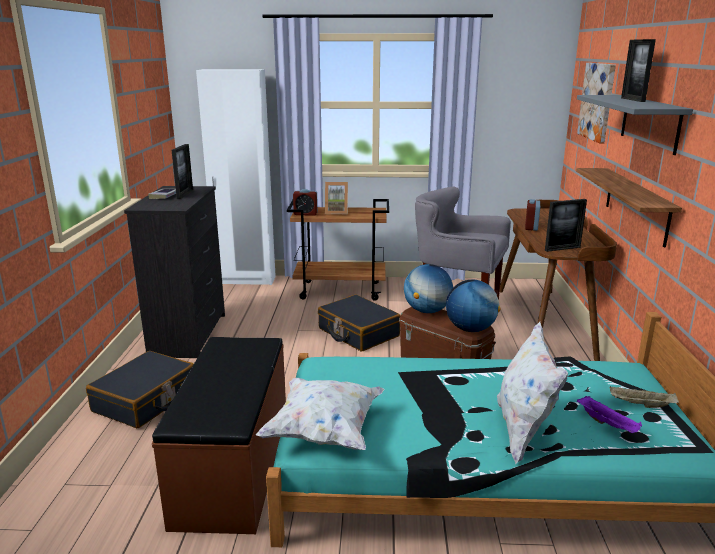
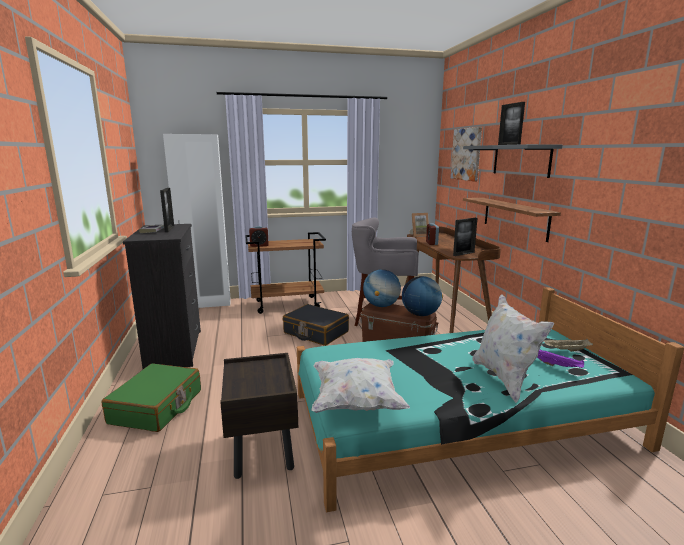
camera: 15 degrees left, 5 degrees down
(146, 400) = (157, 407): black suitcase -> green suitcase
(235, 466) = (263, 449): brown bench -> brown nightstand
(336, 212) = (282, 243): picture frame -> picture frame (419, 235)

